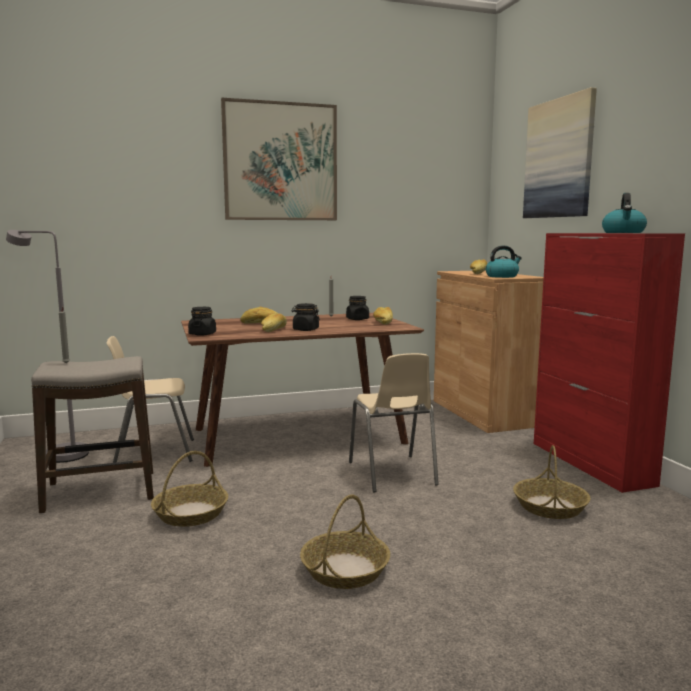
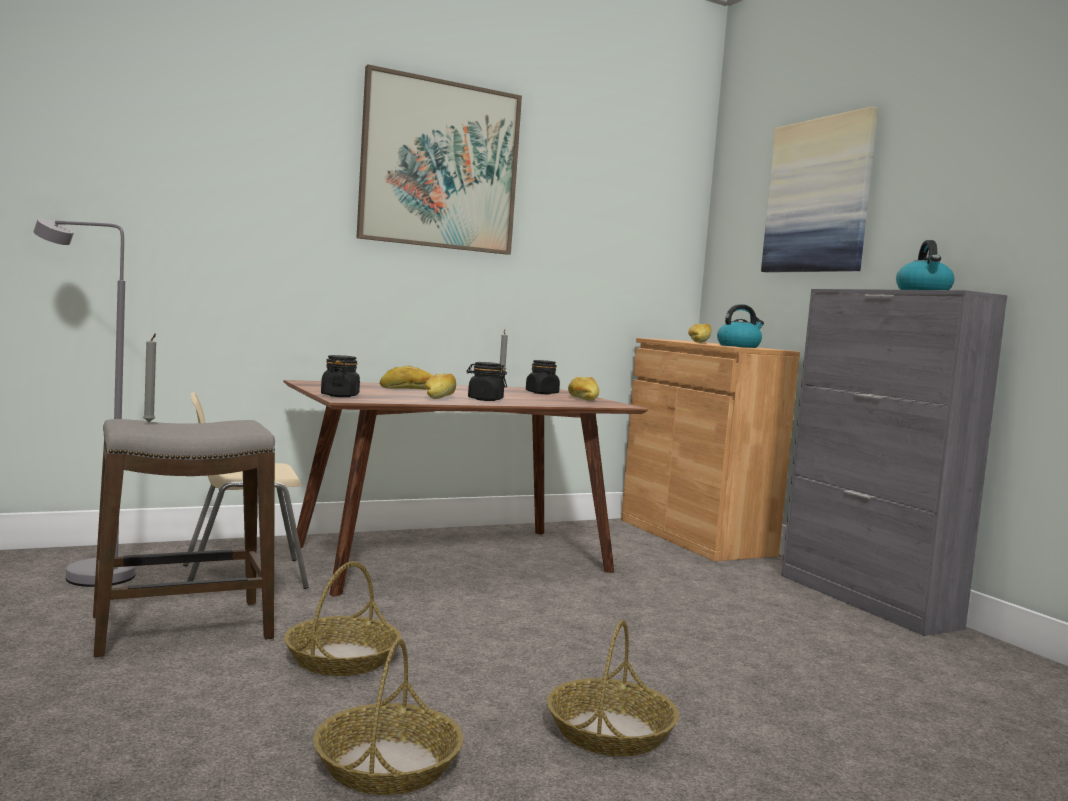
camera: 10 degrees left, 5 degrees down
(392, 474) = (612, 609): beige chair -> none
(549, 506) = (843, 652): basket -> basket (387, 765)
(591, 463) = (867, 601): red cabinet -> grey cabinet

